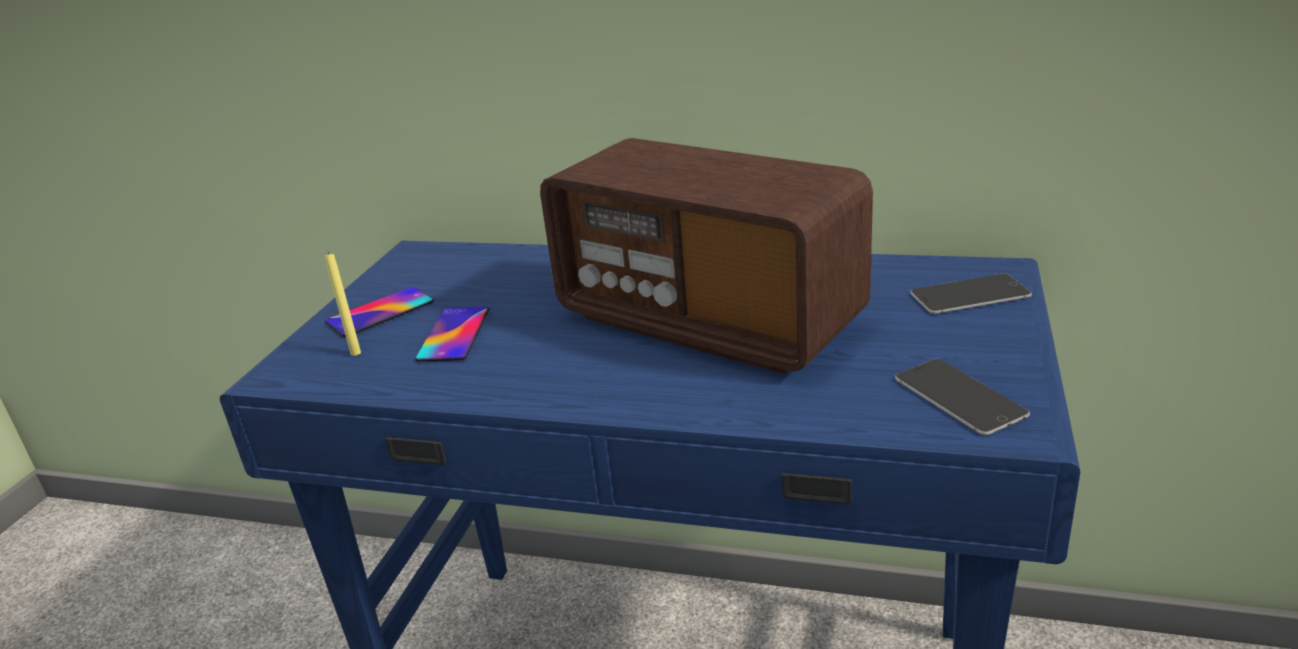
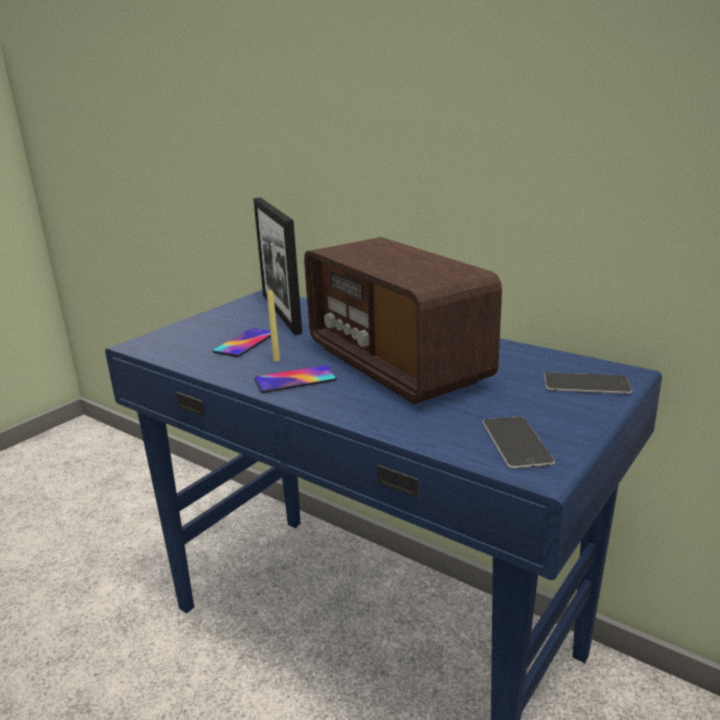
camera: 20 degrees right, 5 degrees down
(355, 353) = (186, 342): yellow candle -> yellow candle (276, 360)
(380, 312) = (217, 324): phone -> phone (295, 380)
(467, 274) = (281, 313): none -> picture frame

